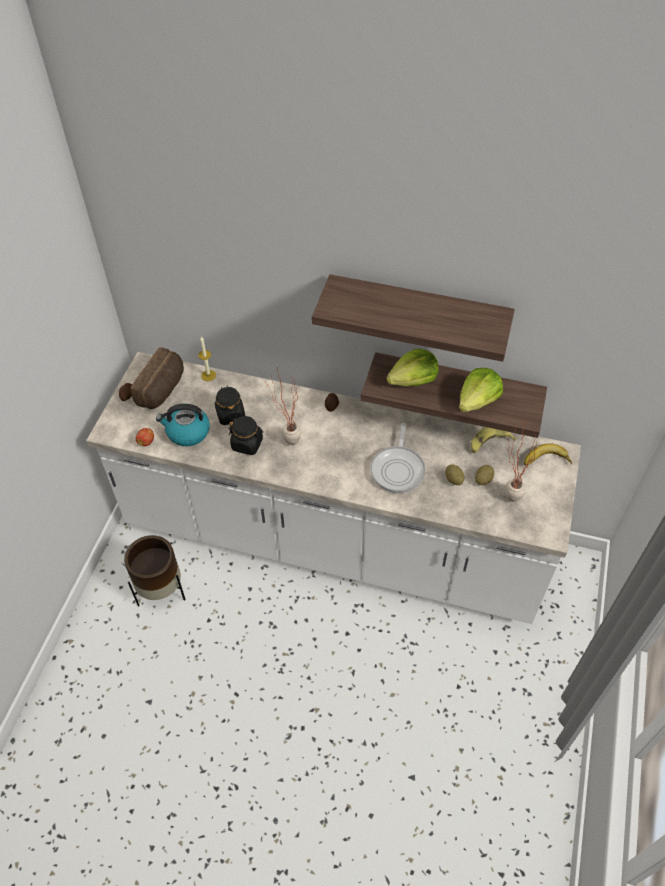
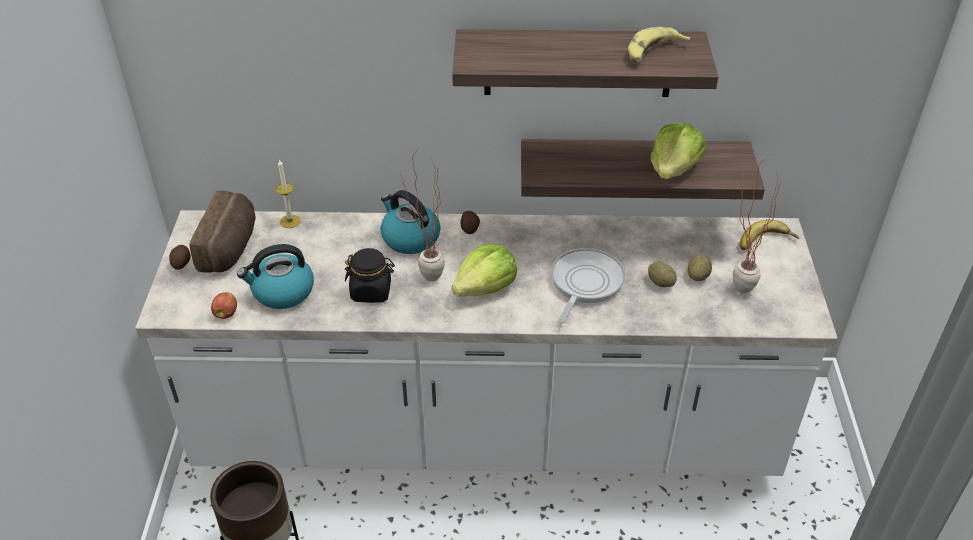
camera: 15 degrees left, 10 degrees down
(230, 414) = (336, 261): black jar -> none
(286, 406) = (409, 238): none -> kettle
(398, 469) = (584, 284): frying pan -> frying pan turned 150 degrees counterclockwise
(413, 380) = (583, 160): lettuce -> lettuce (485, 288)
(489, 443) = (687, 235): banana -> banana (652, 53)

